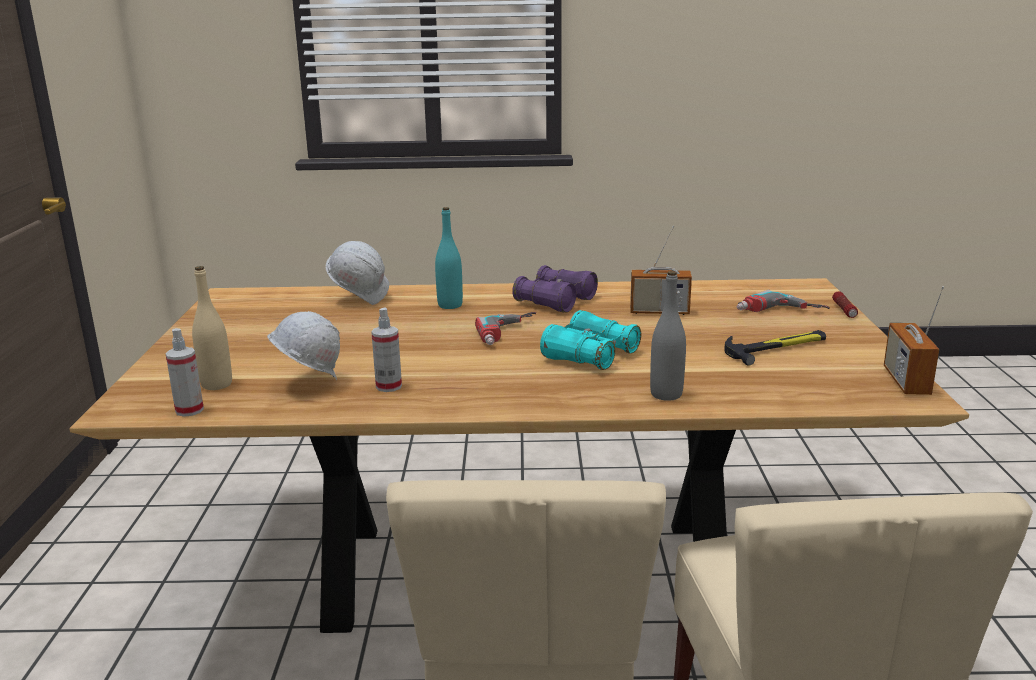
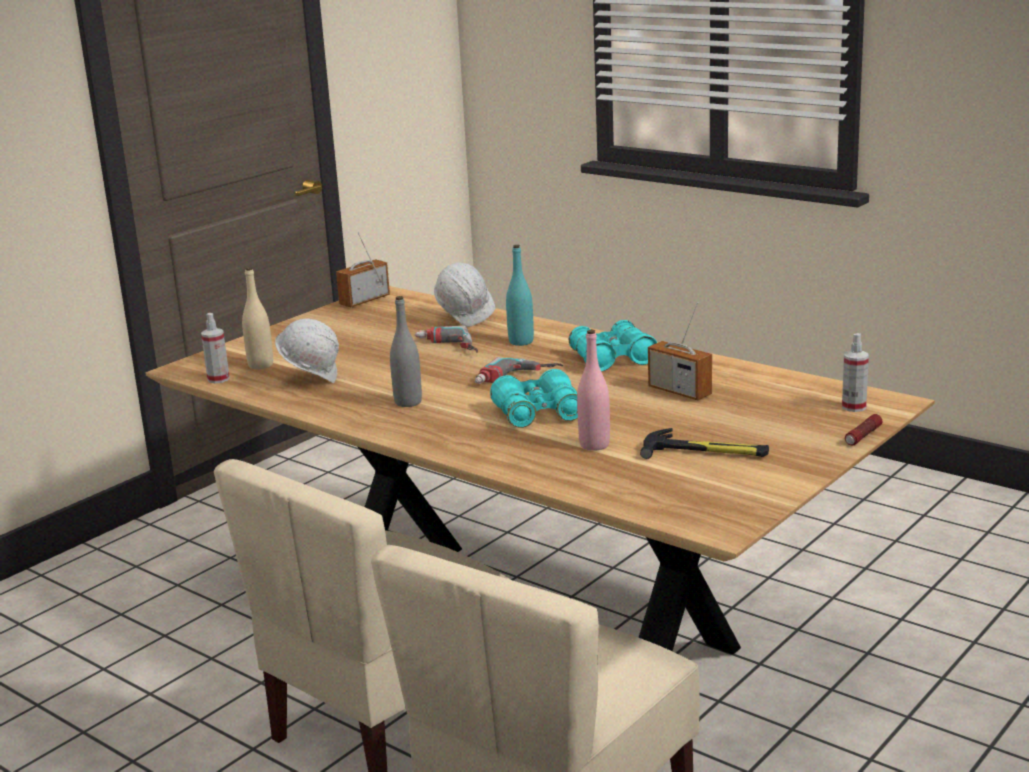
camera: 40 degrees right, 0 degrees up
(389, 386) = (356, 397): spray bottle -> spray bottle (854, 407)
(555, 301) = (612, 359): purple binoculars -> turquoise binoculars
(666, 394) = (527, 460): grey bottle -> grey bottle (408, 402)
(689, 366) = (594, 445): none -> pink bottle
(780, 313) = (790, 422): power drill -> power drill (446, 348)
(906, 381) = (749, 512): radio -> radio (364, 301)

